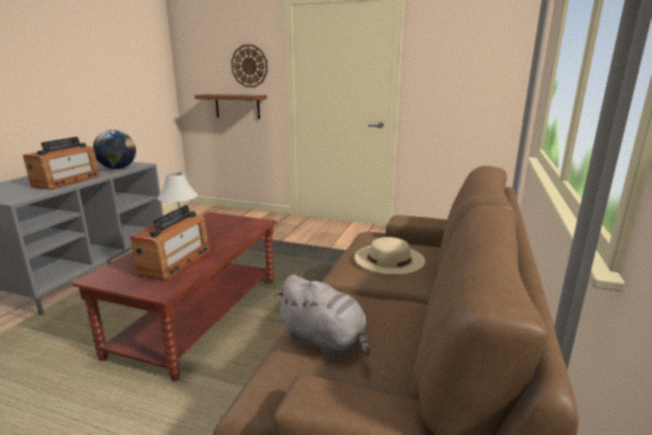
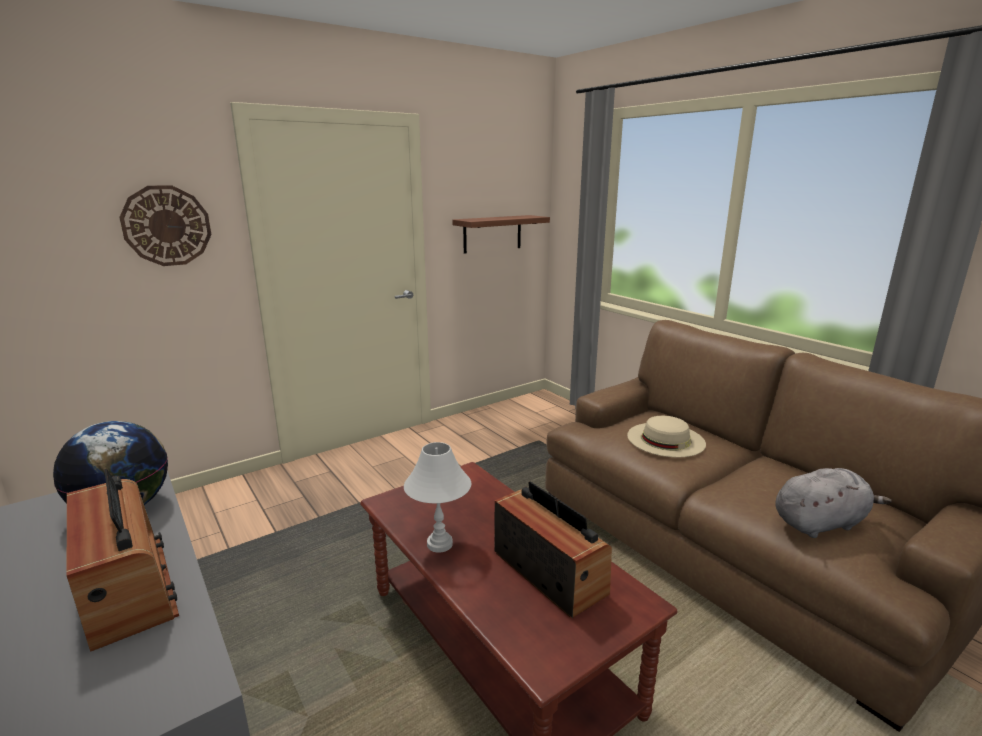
camera: 55 degrees left, 0 degrees up
(237, 106) = (145, 304): shelf -> shelf (492, 234)

